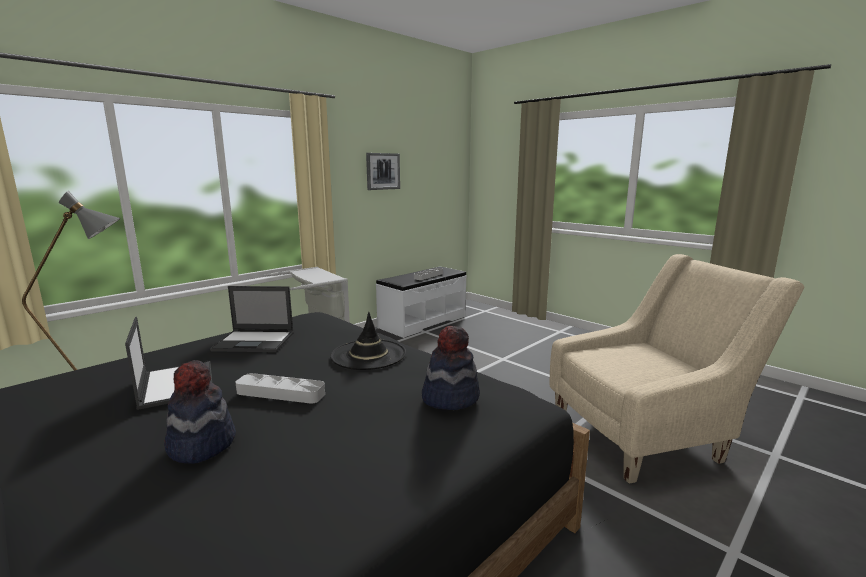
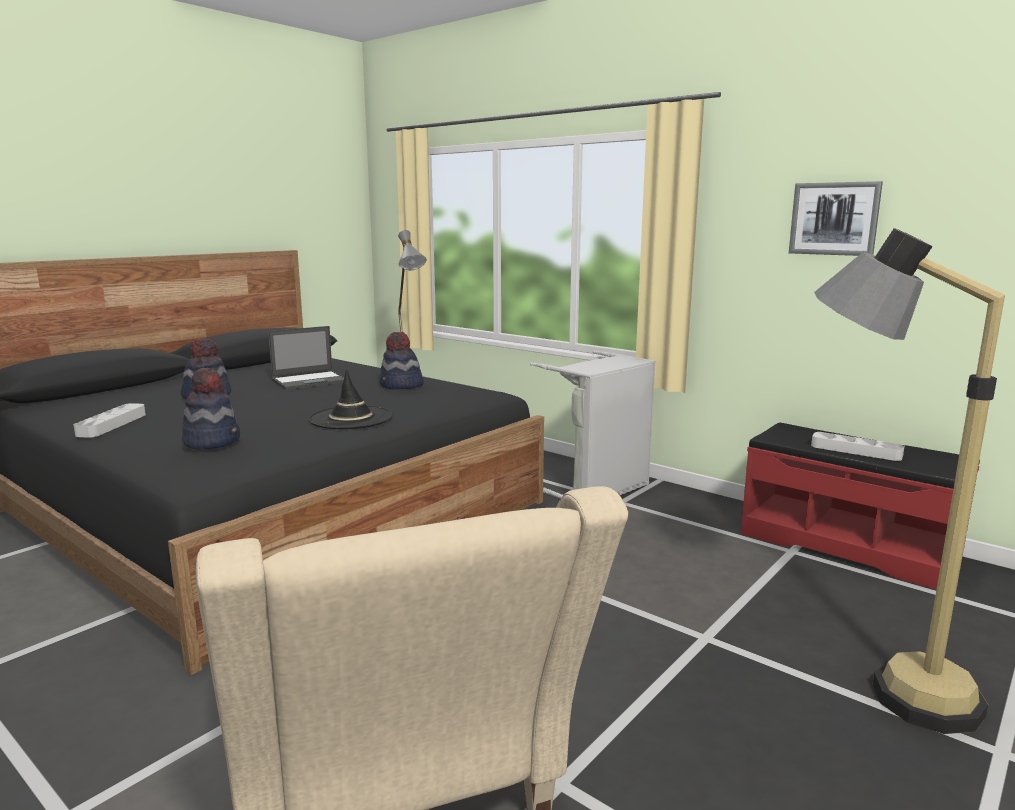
camera: 85 degrees right, 0 degrees up
(255, 341) = (401, 386): laptop -> hat
(280, 393) = (271, 401): grey tray -> grey tray (112, 424)
(422, 321) = (847, 545): white bench -> red bench
(530, 338) = (875, 685): none -> floor lamp

